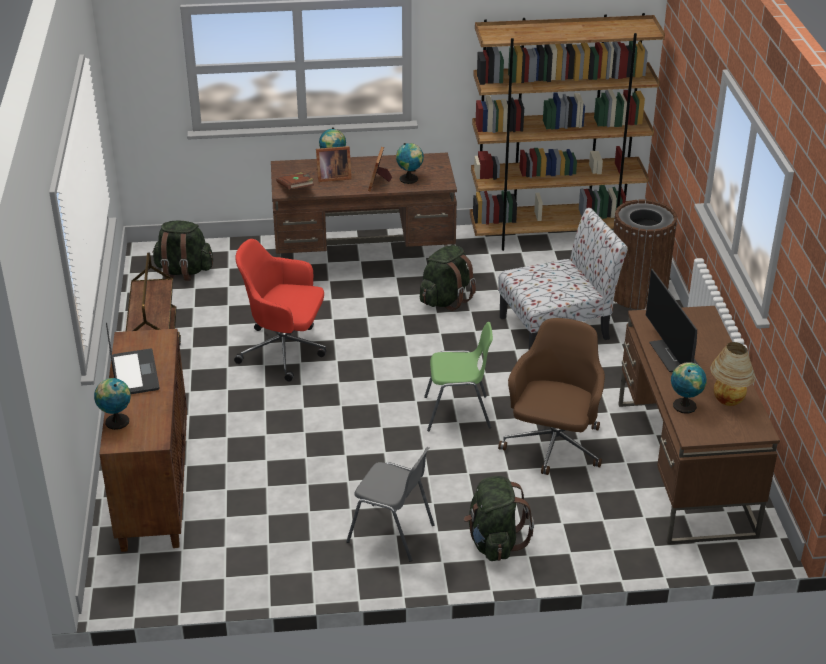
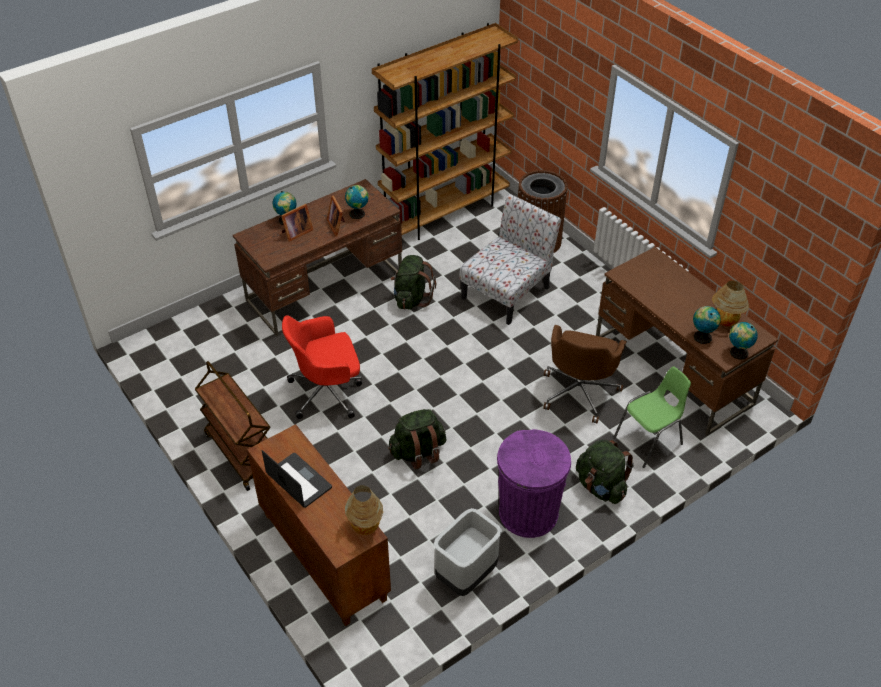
camera: 30 degrees left, 10 degrees up
(116, 421) = (322, 532): globe -> globe (737, 353)
(156, 434) = (366, 529): none -> table lamp
(183, 271) = (186, 352): green backpack -> green backpack (418, 452)
(275, 561) = (466, 576): none -> grey trash can
(296, 189) = (276, 254): brown book -> none
(391, 533) = (528, 513): grey chair -> purple trash can
(458, 413) = (495, 392): green chair -> green chair (649, 441)
(553, 447) = (579, 391): brown office chair -> brown office chair turned 150 degrees counterclockwise
(674, 356) = (664, 299): monitor -> none

